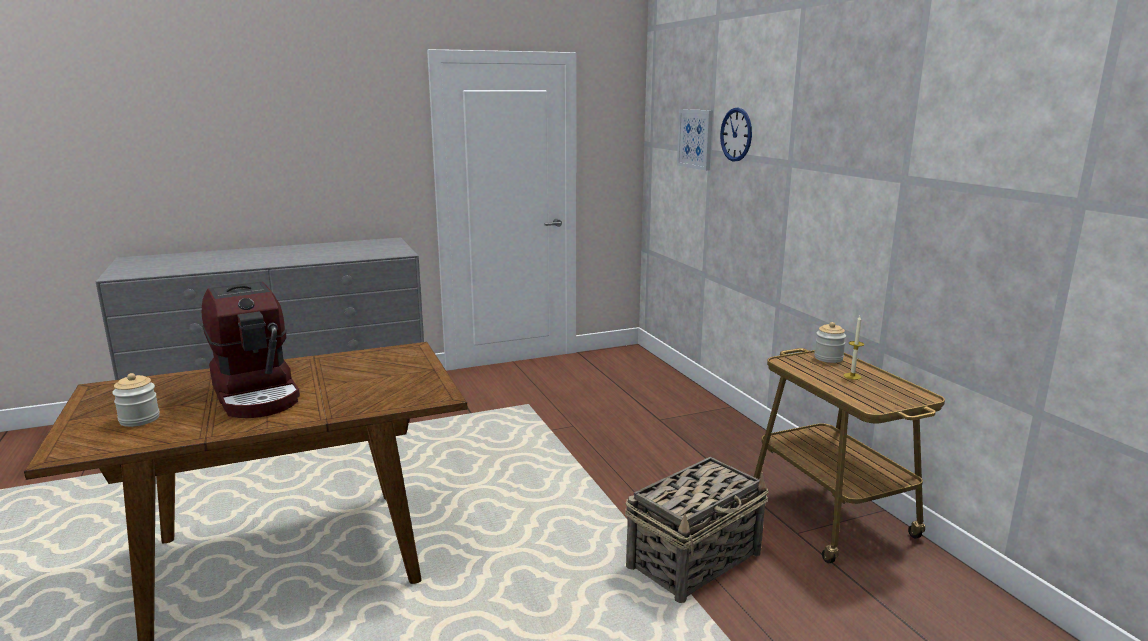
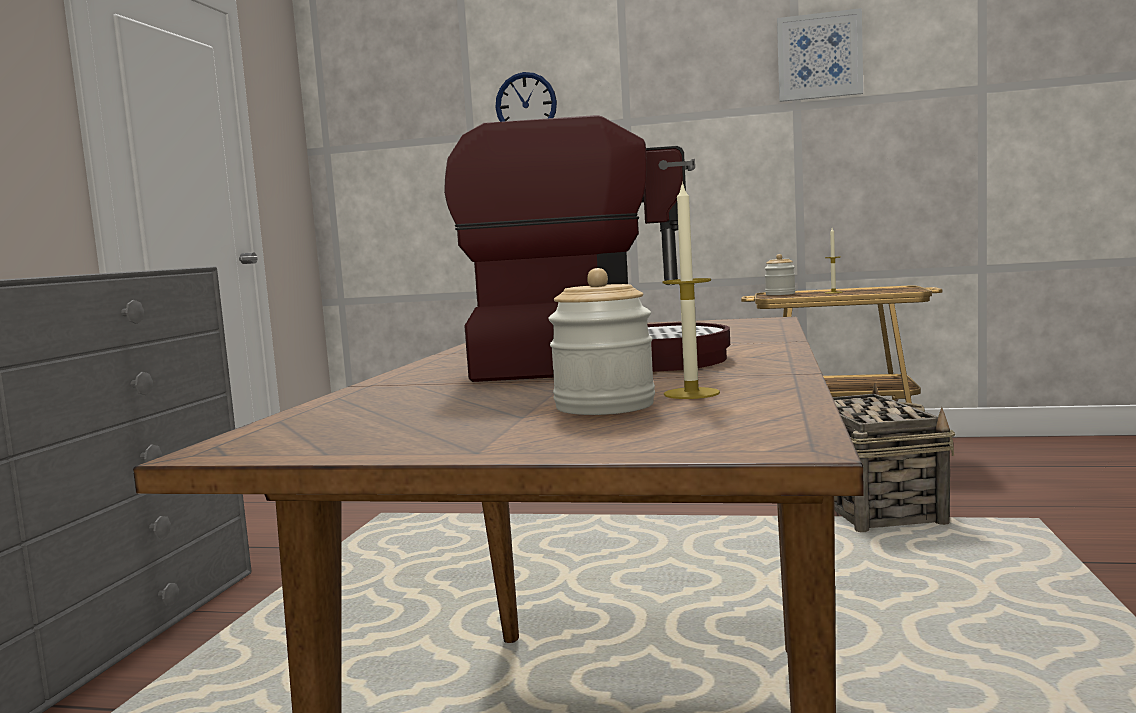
camera: 55 degrees left, 10 degrees down
(160, 428) = (691, 393): none -> candle
(696, 139) = (440, 123): picture -> picture (819, 56)

